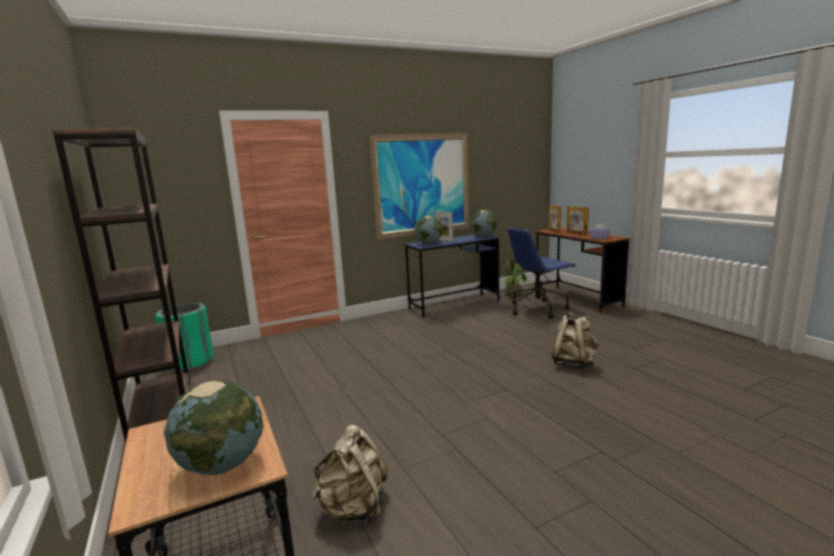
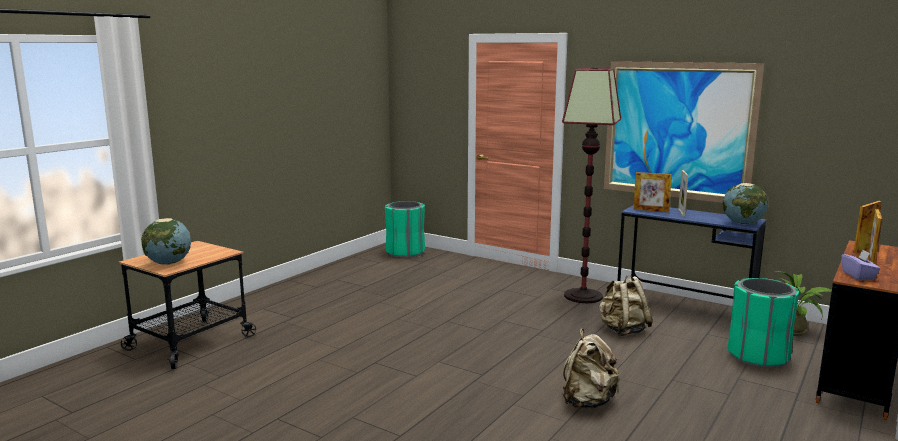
camera: 60 degrees right, 0 degrees up
(163, 413) = (331, 272): brown bookcase -> none
(354, 509) = (266, 355): beige backpack -> beige backpack (623, 330)
(403, 323) = (583, 296): none -> floor lamp
(429, 244) = (650, 210): globe -> picture frame
(538, 309) = (757, 356): blue office chair -> green trash can

